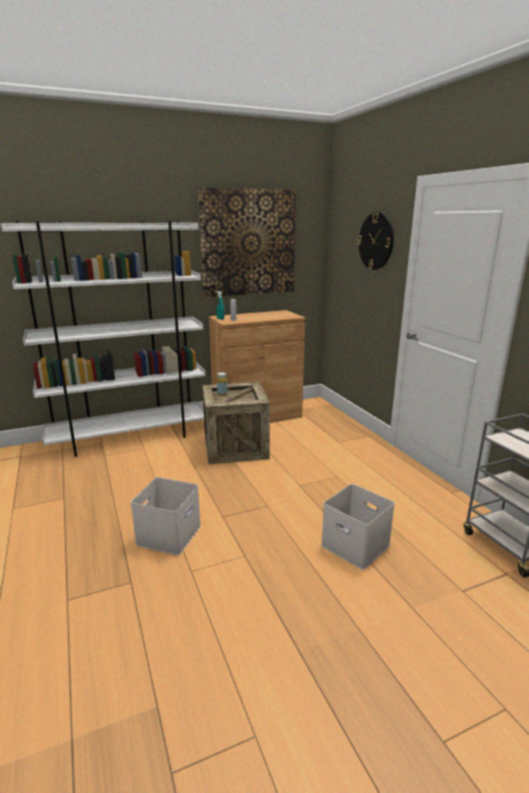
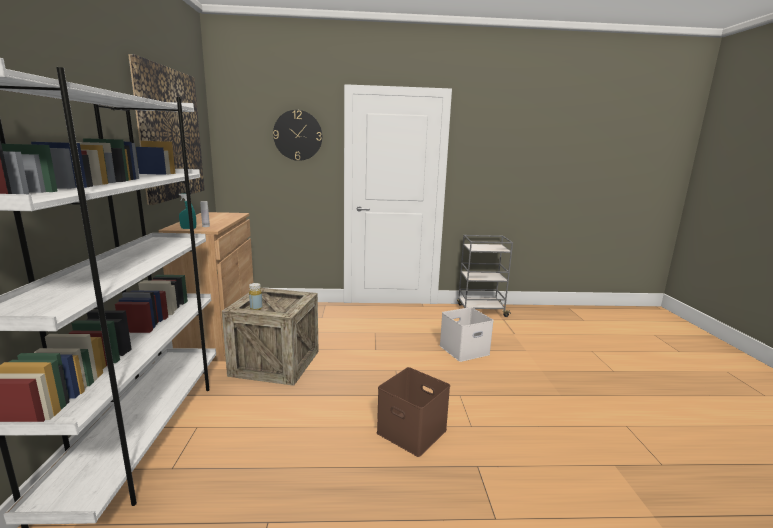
camera: 70 degrees left, 5 degrees down
(168, 534) = (410, 431): white storage box -> brown storage box

